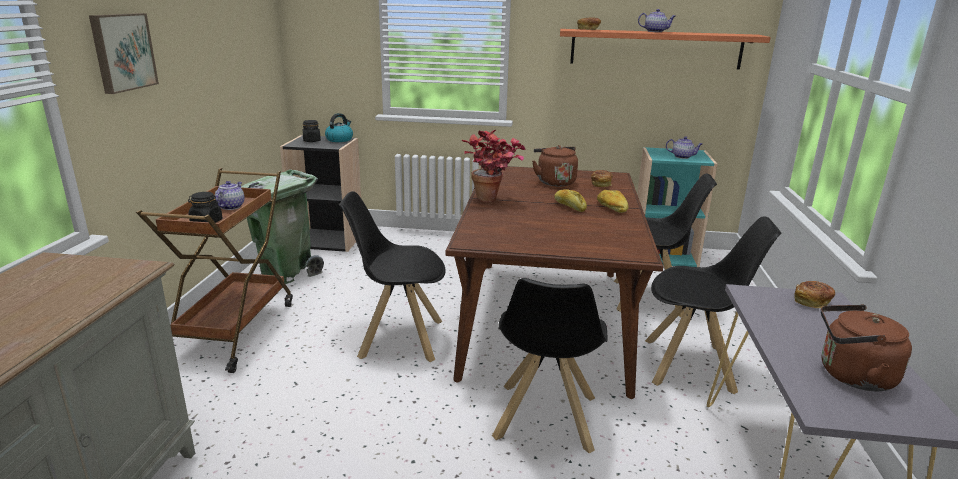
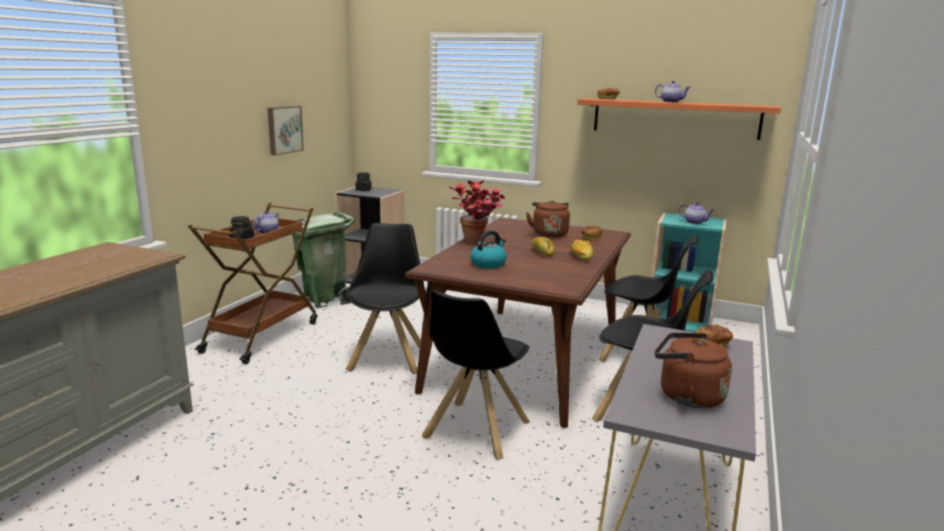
camera: 15 degrees right, 5 degrees down
(122, 52) = (197, 106): picture -> picture (284, 129)
(339, 139) = (387, 190): kettle -> kettle (488, 264)
(398, 338) = (388, 357): black chair -> black chair turned 75 degrees clockwise

